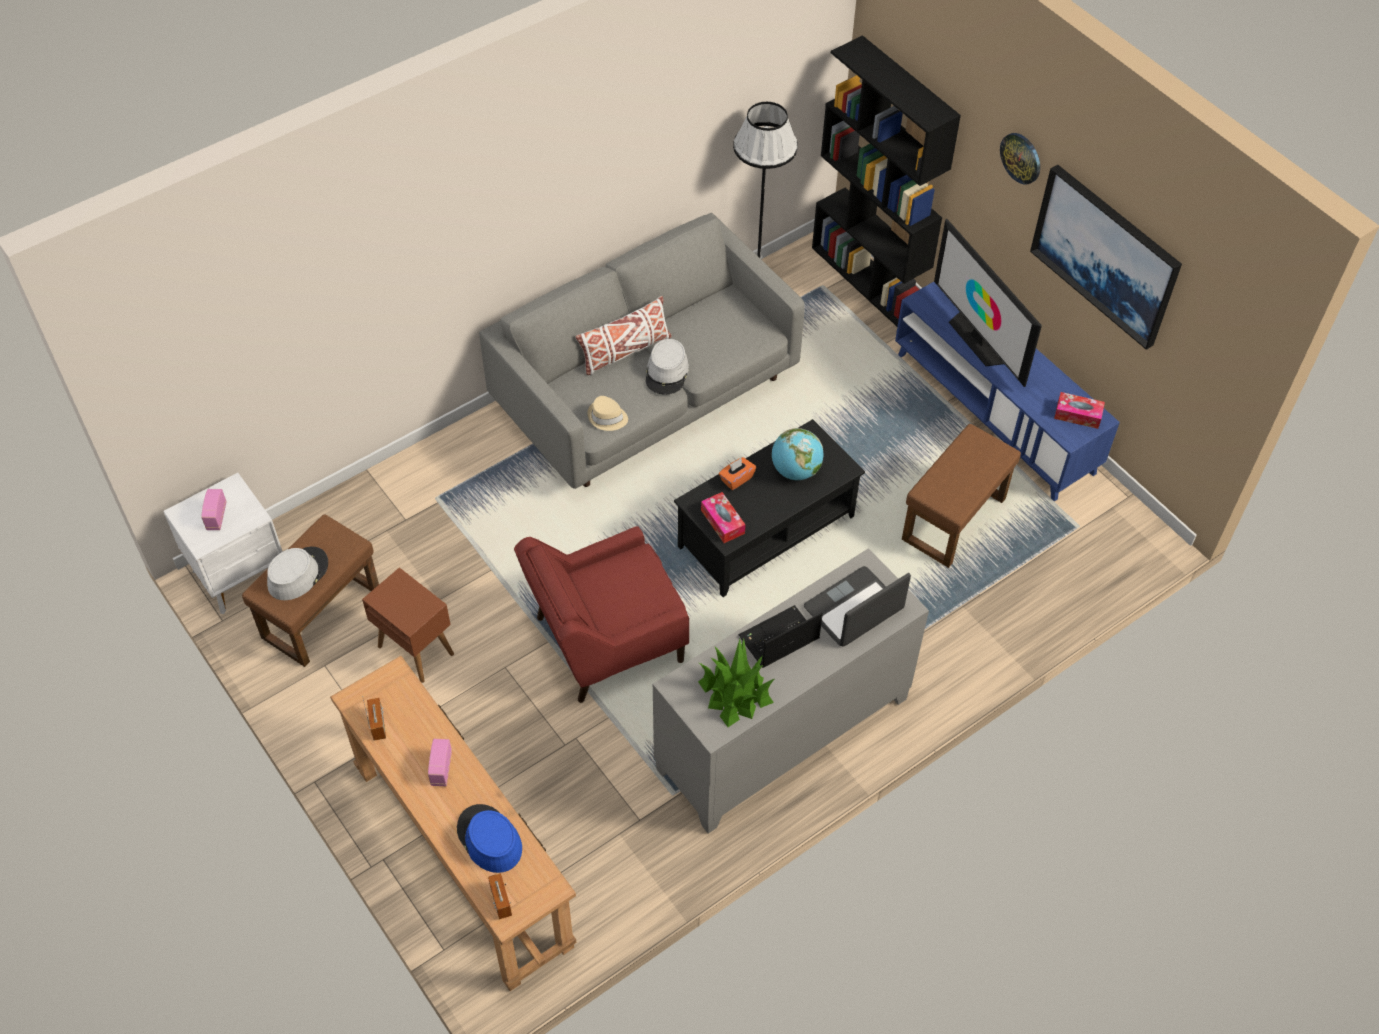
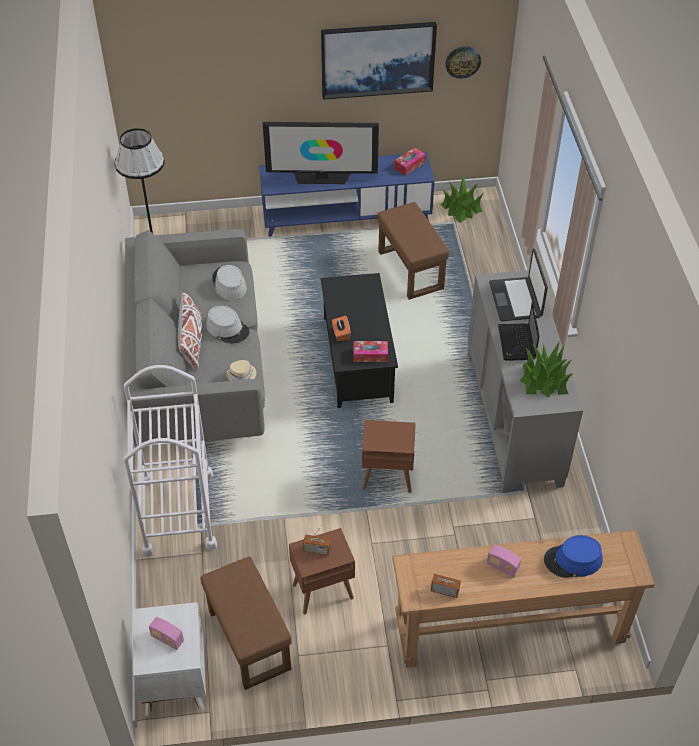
camera: 60 degrees left, 5 degrees down
(297, 574) = (247, 613): grey hat -> grey hat (229, 284)
(444, 474) = (178, 513): none -> white cart
(501, 901) = (623, 572): radio -> radio (317, 550)
(606, 640) = (386, 477): red armchair -> brown side table
(795, 470) = (355, 303): globe -> none
(869, 278) = (196, 221): black bookcase -> none
(1021, 158) = (289, 47): wall clock -> wall clock (463, 61)
(1112, 524) = (461, 208): none -> potted plant

